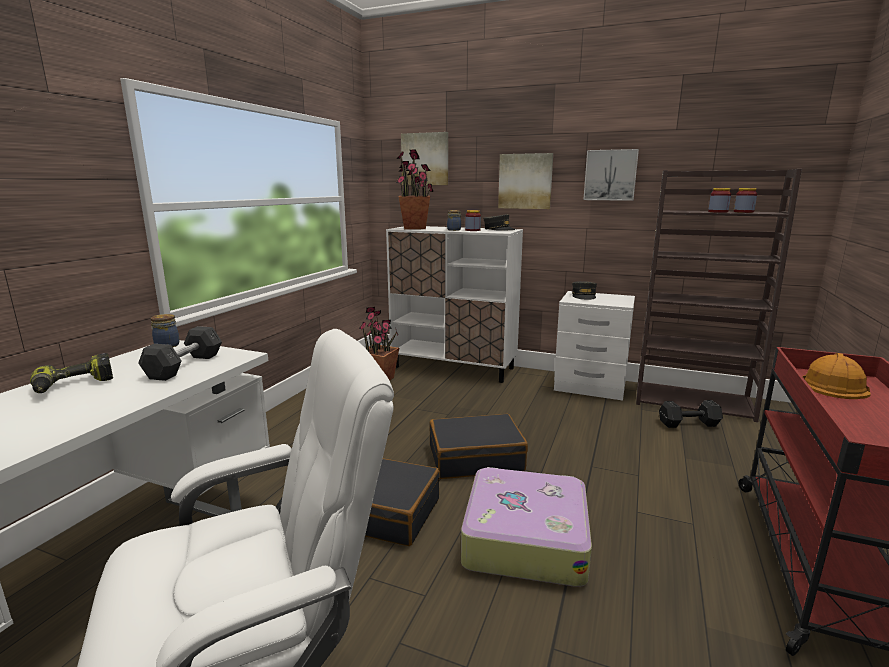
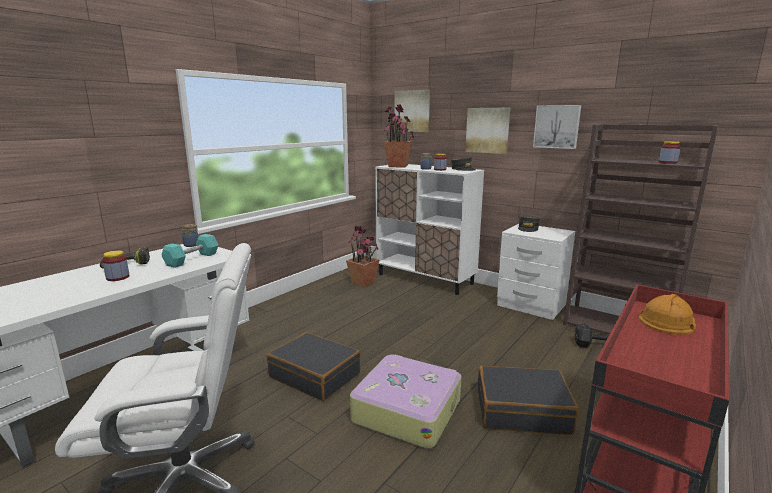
camera: 15 degrees right, 0 degrees up
(185, 366) = (192, 259): grey dumbbell -> turquoise dumbbell
(475, 458) = (403, 349): black suitcase -> black suitcase (522, 410)
(718, 212) = (642, 162): jar -> jar (117, 277)

